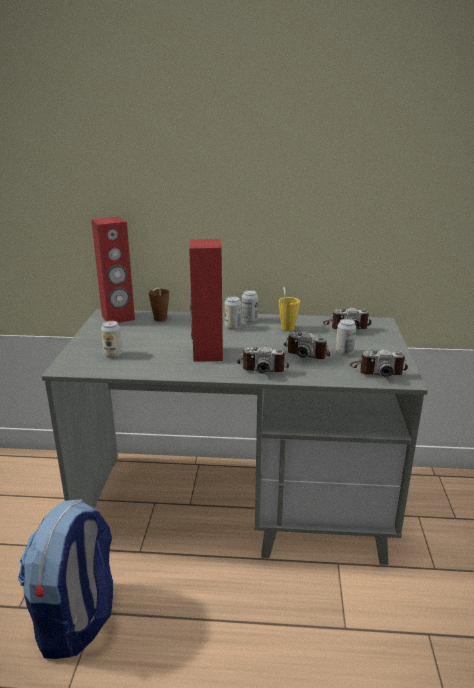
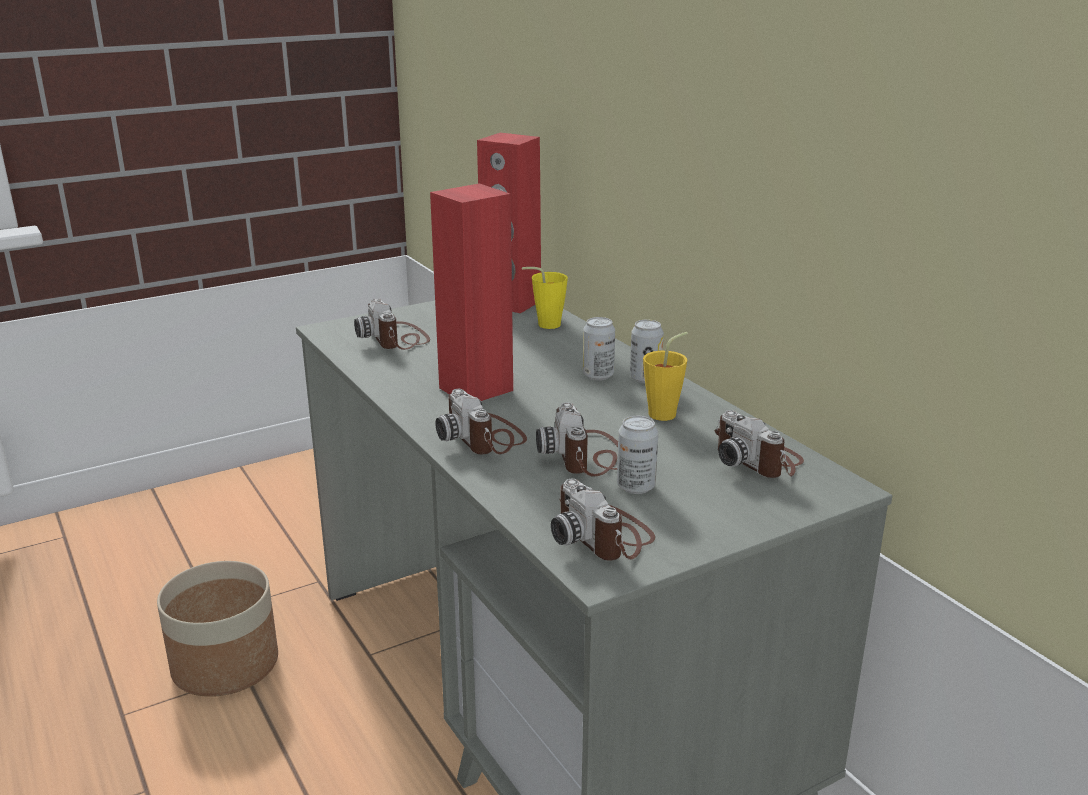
camera: 55 degrees right, 0 degrees up
(77, 619) = (224, 665): backpack -> planter
(113, 354) = (396, 338): can -> camera
(159, 319) = (544, 325): brown cup -> yellow cup

